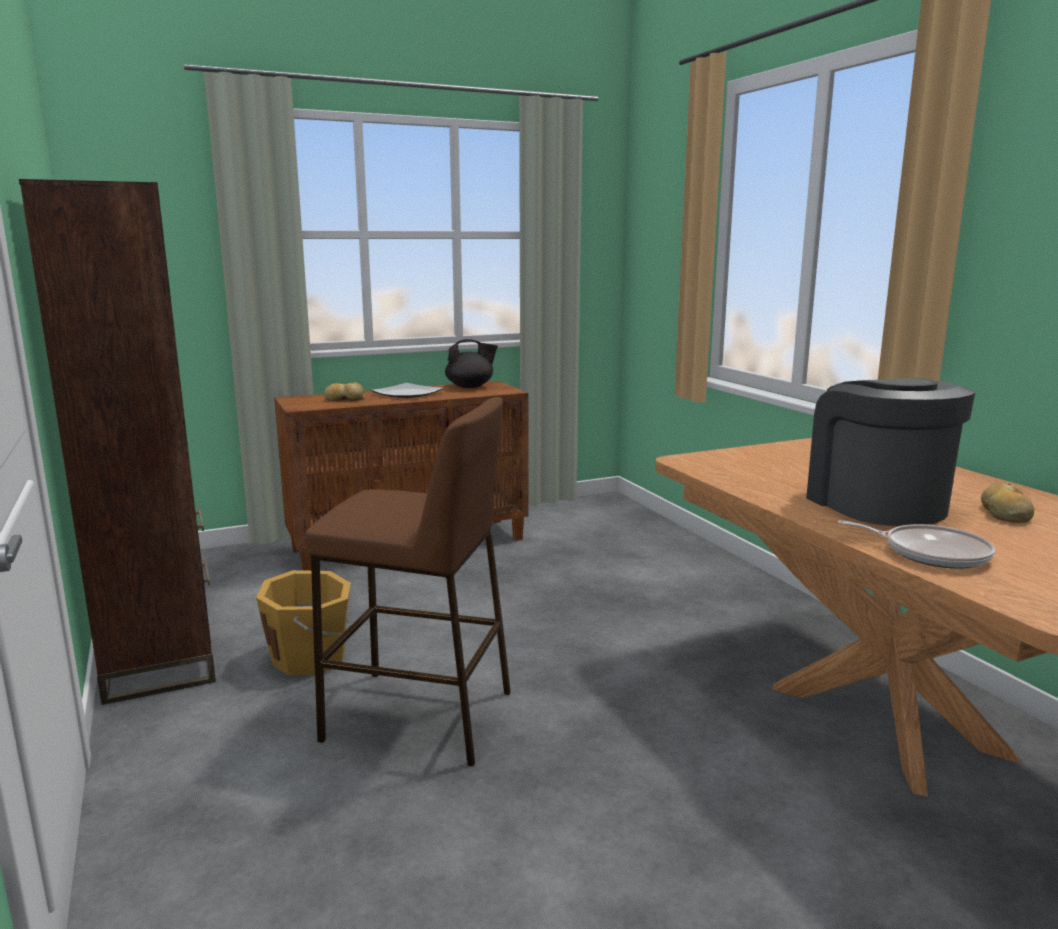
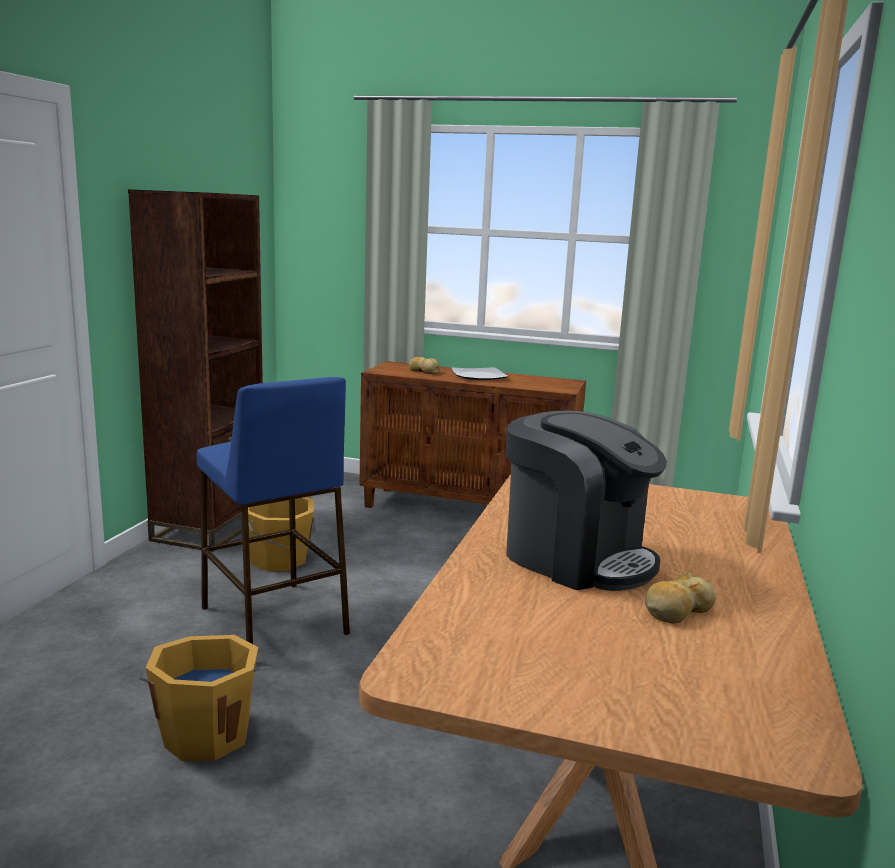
camera: 40 degrees right, 0 degrees up
(420, 716) = (274, 621): brown stool -> blue stool
(470, 387) = (544, 380): black teapot -> none
(560, 848) = (207, 734): none -> orange bucket
(876, 504) = (576, 557): coffee machine -> coffee machine turned 105 degrees clockwise
(930, 553) = (480, 602): frying pan -> none

